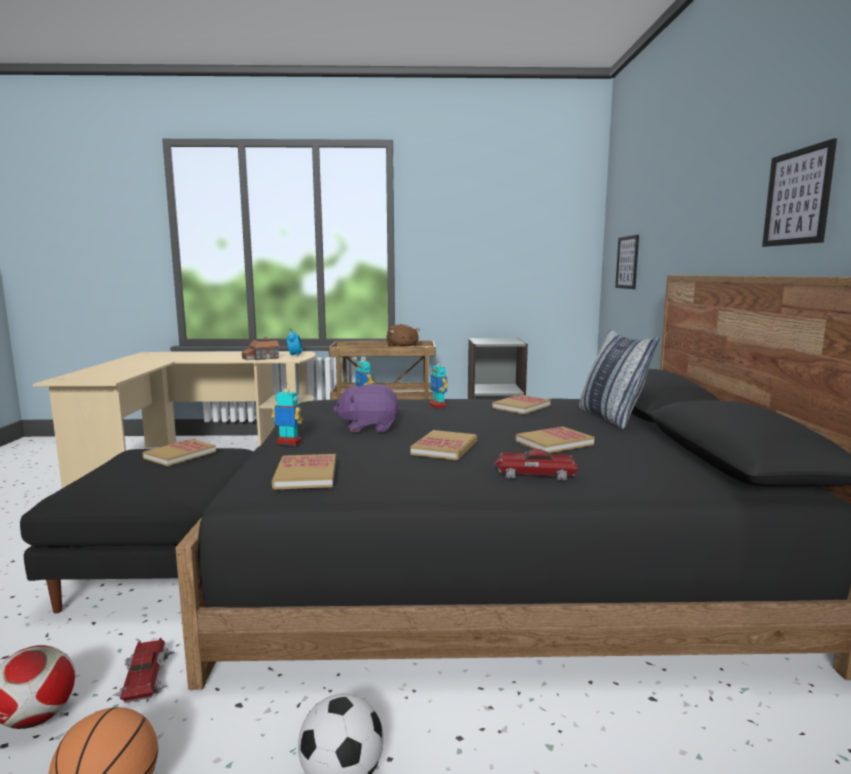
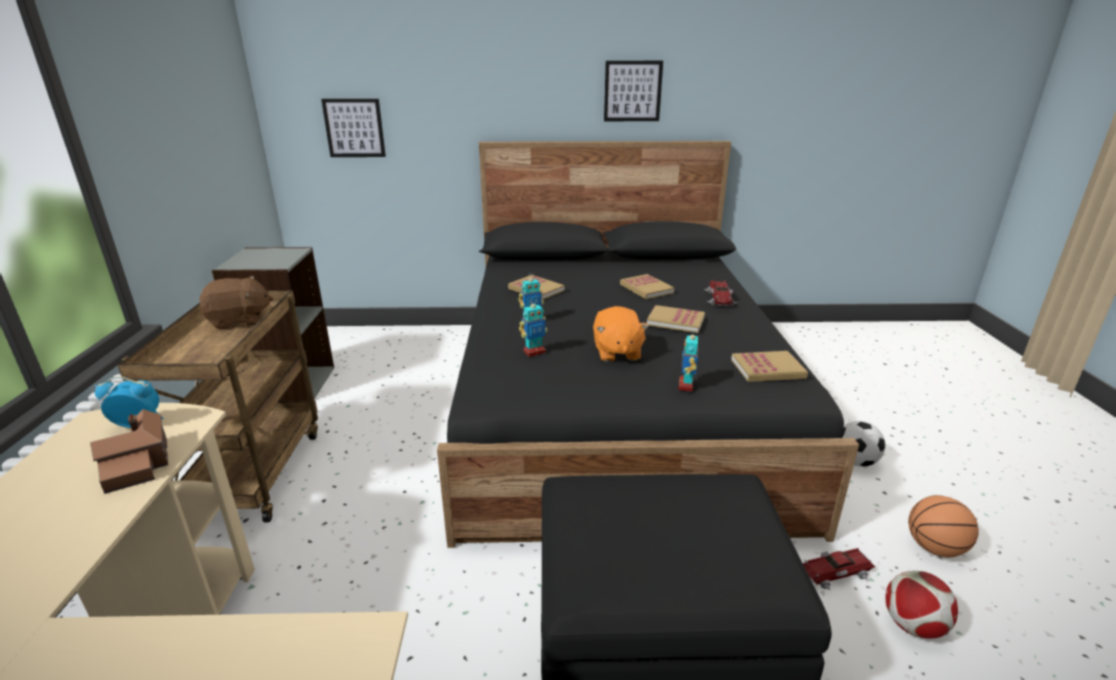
camera: 90 degrees left, 15 degrees up
(180, 455) = (616, 519): book -> none
(368, 427) = (617, 352): purple plush toy -> orange plush toy
(611, 418) = (571, 267): pillow -> none

